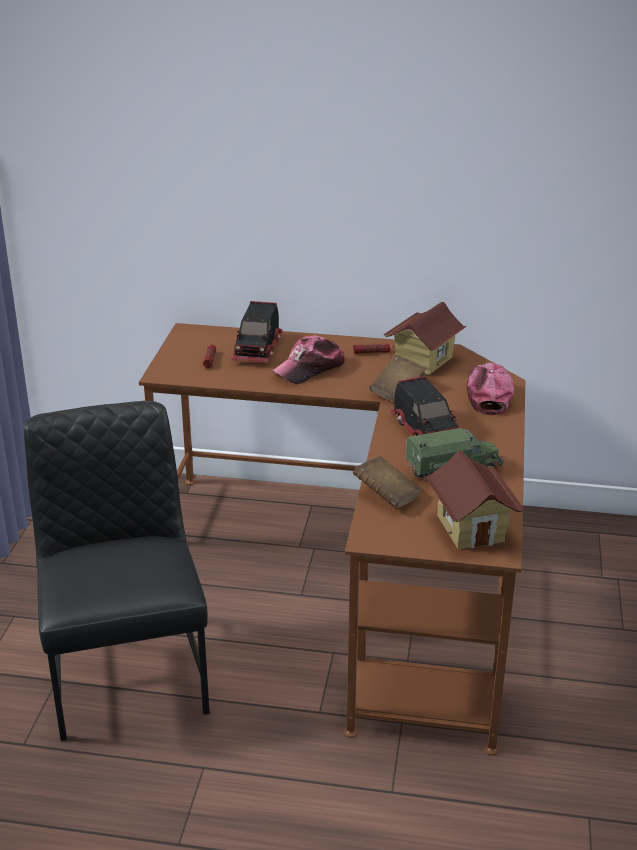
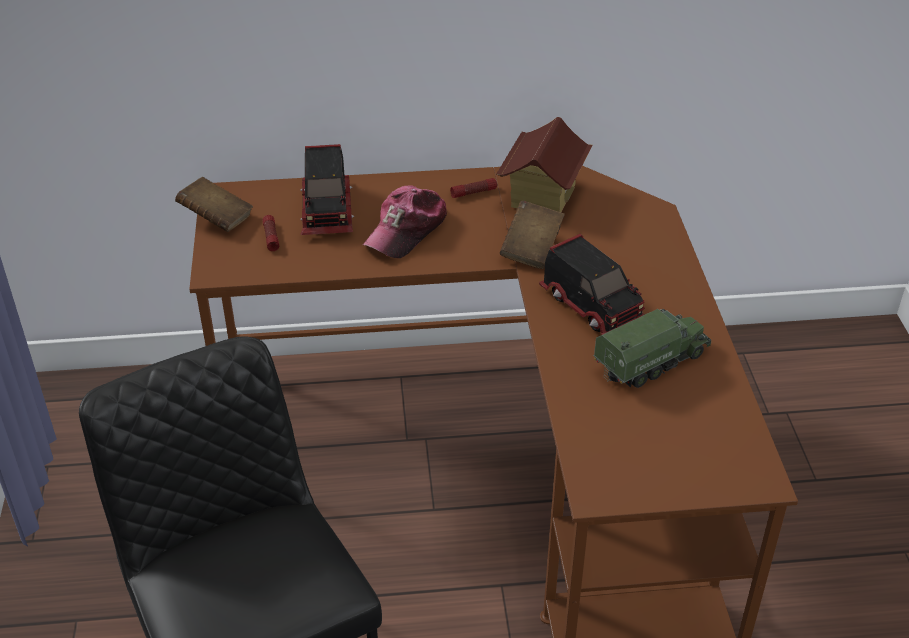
camera: 15 degrees left, 10 degrees up
(386, 496) = (588, 418): brown book -> brown book (216, 218)
(471, 528) = (712, 450): toy house -> none
(487, 394) = (641, 235): cap -> none

